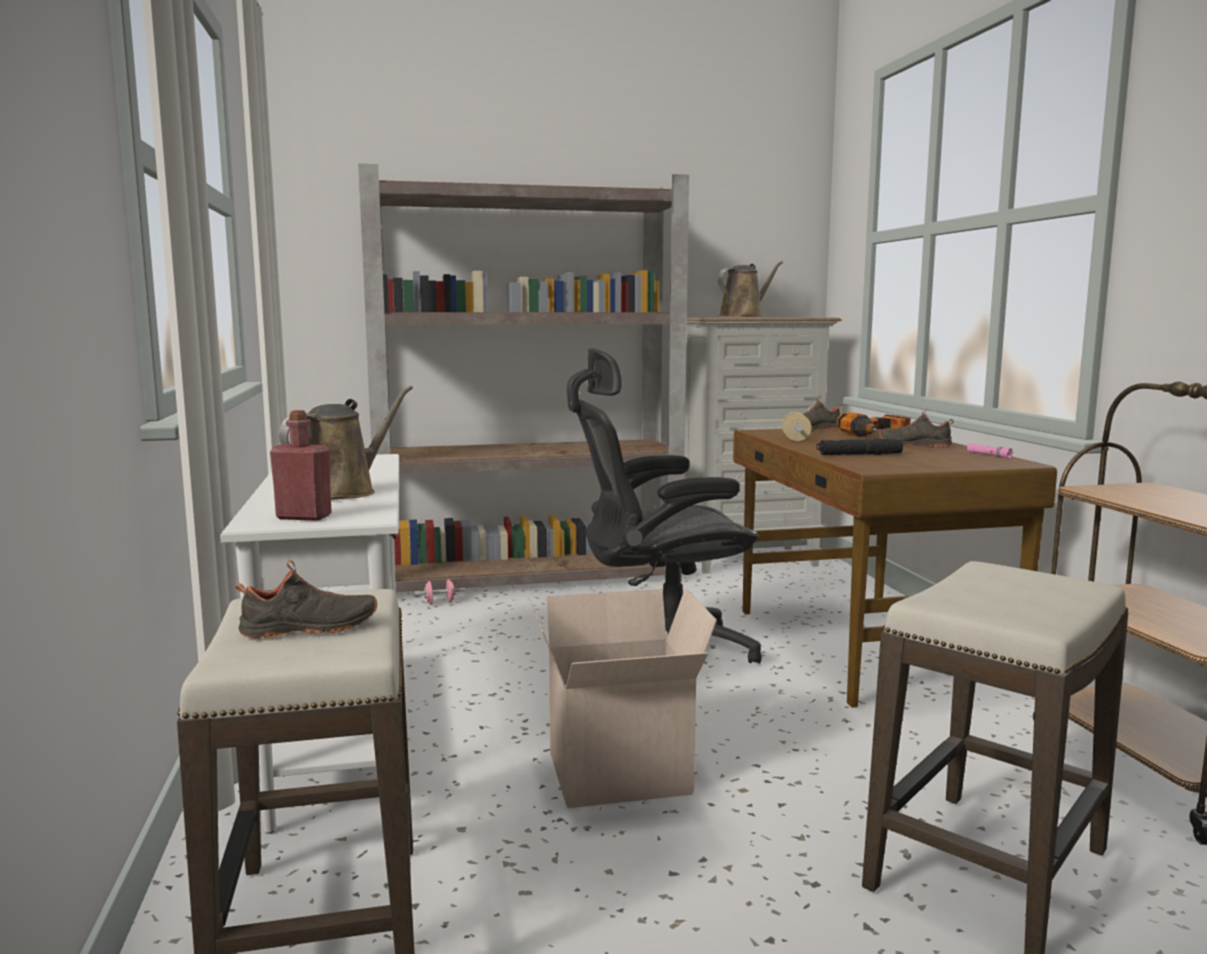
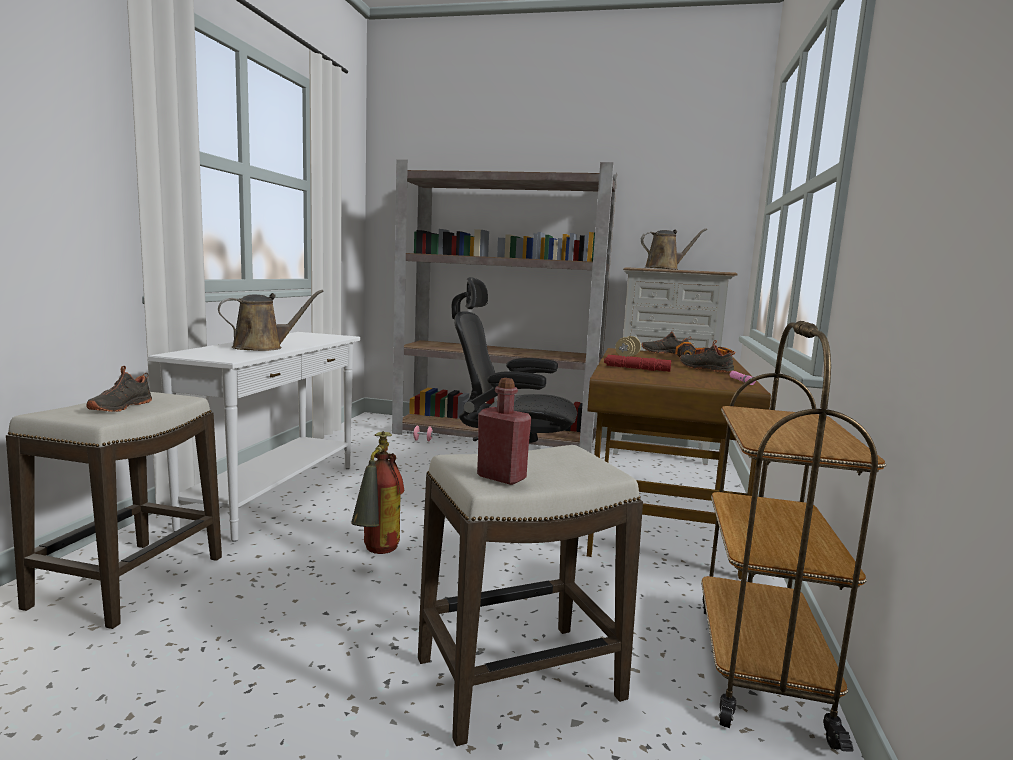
camera: 25 degrees right, 0 degrees up
(304, 517) = (203, 354): red bottle -> red bottle (501, 477)
(310, 629) = (119, 407): black shoe -> black shoe turned 90 degrees clockwise
(617, 776) = (376, 554): cardboard box -> fire extinguisher
(859, 454) = (636, 369): black flashlight -> red flashlight

